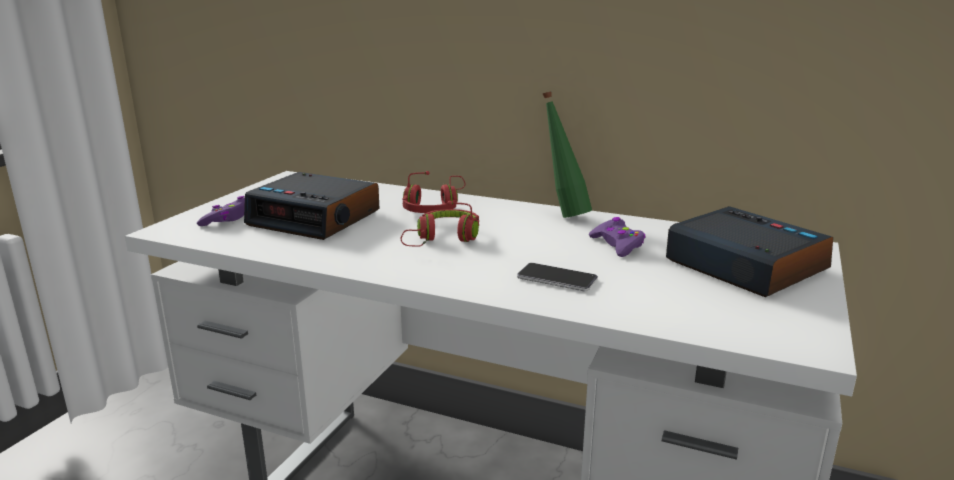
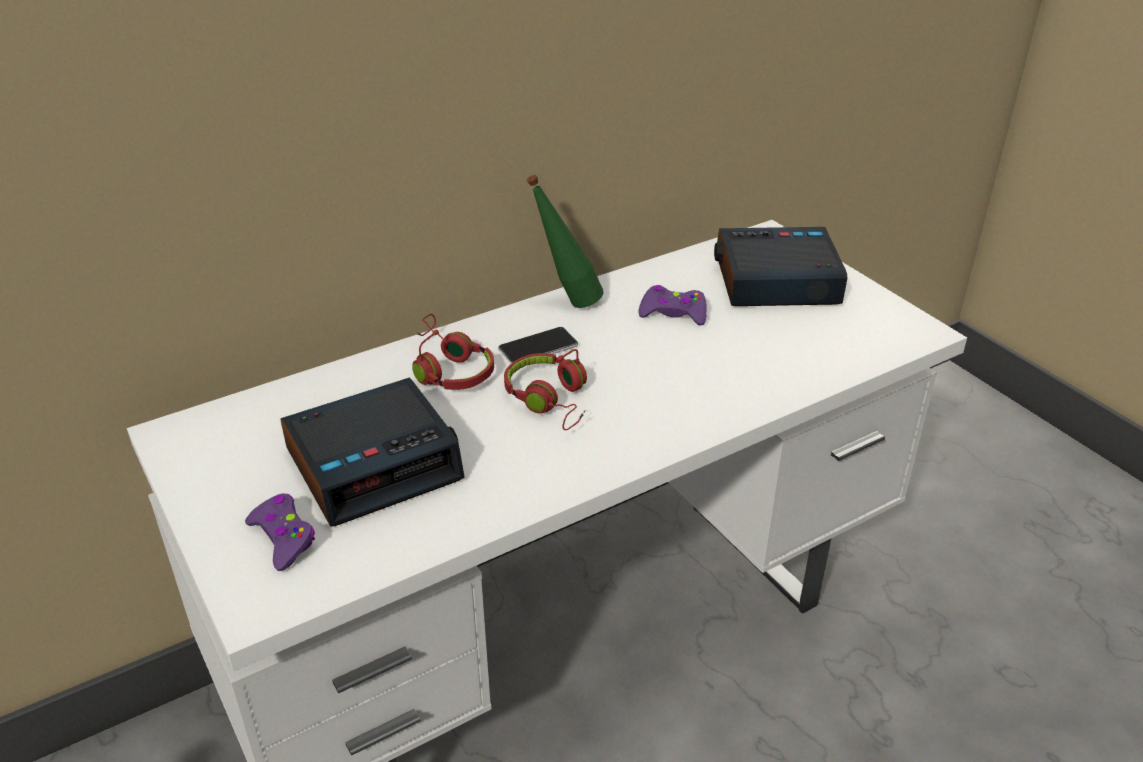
camera: 55 degrees left, 15 degrees up
(557, 278) = (714, 378): phone -> phone (538, 348)

